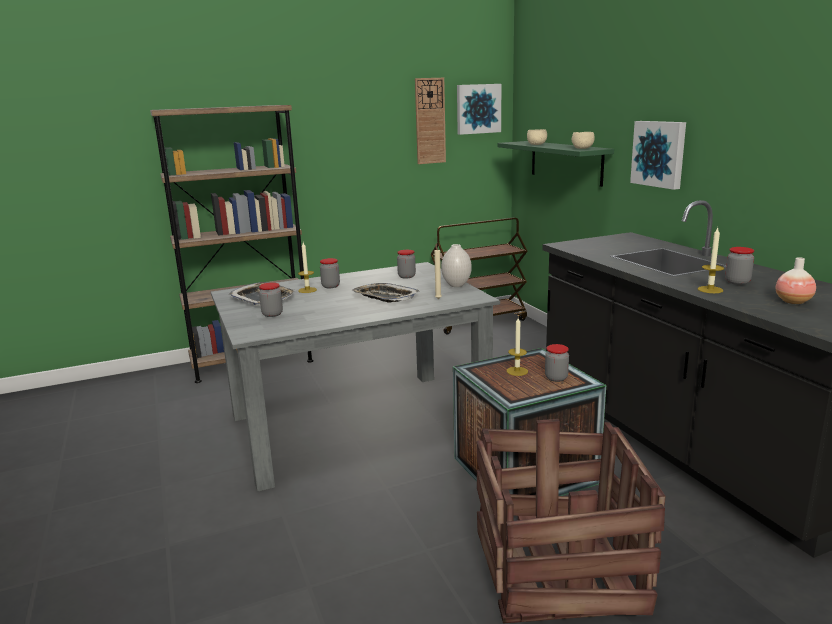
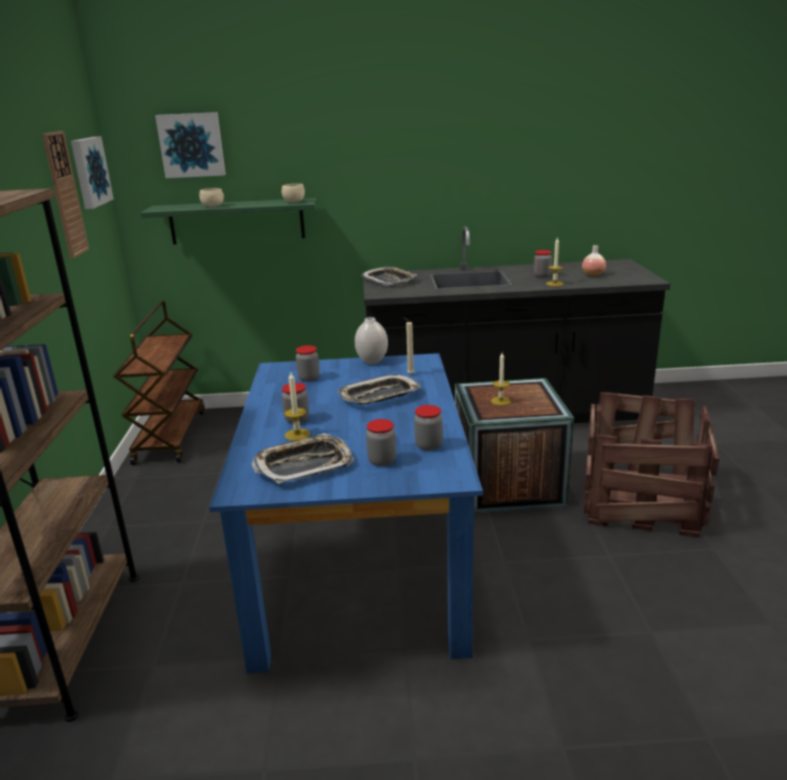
camera: 70 degrees left, 5 degrees up
(358, 422) = (357, 560): grey dining table -> blue dining table
(556, 378) = (524, 390): jar -> jar (428, 445)
(614, 241) = (389, 280): none -> tray
(659, 154) = (379, 195): picture -> picture (192, 145)

